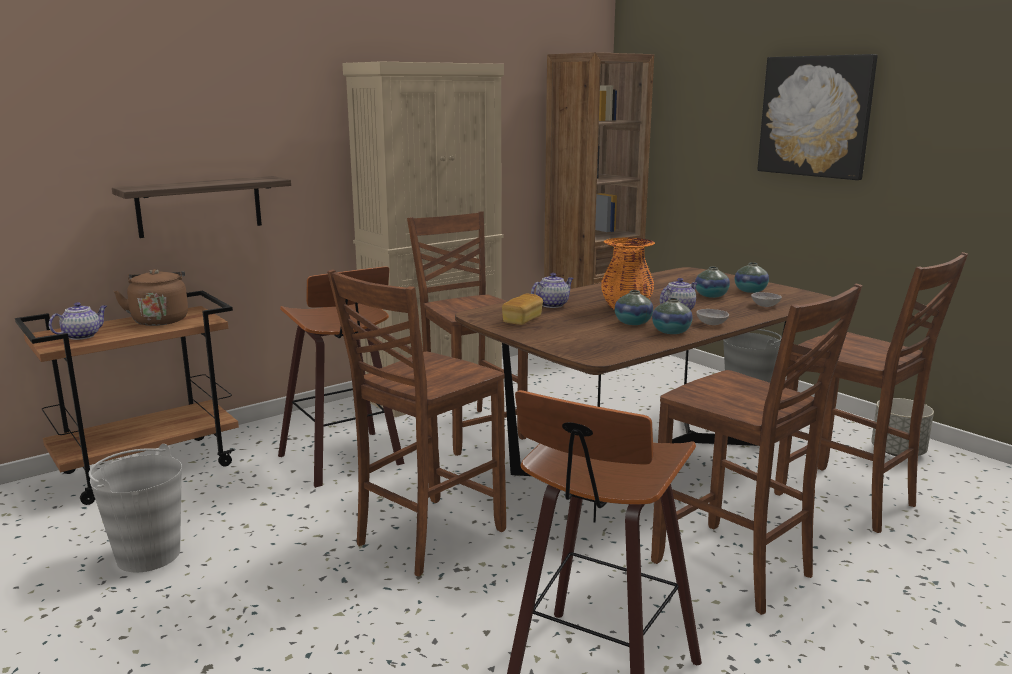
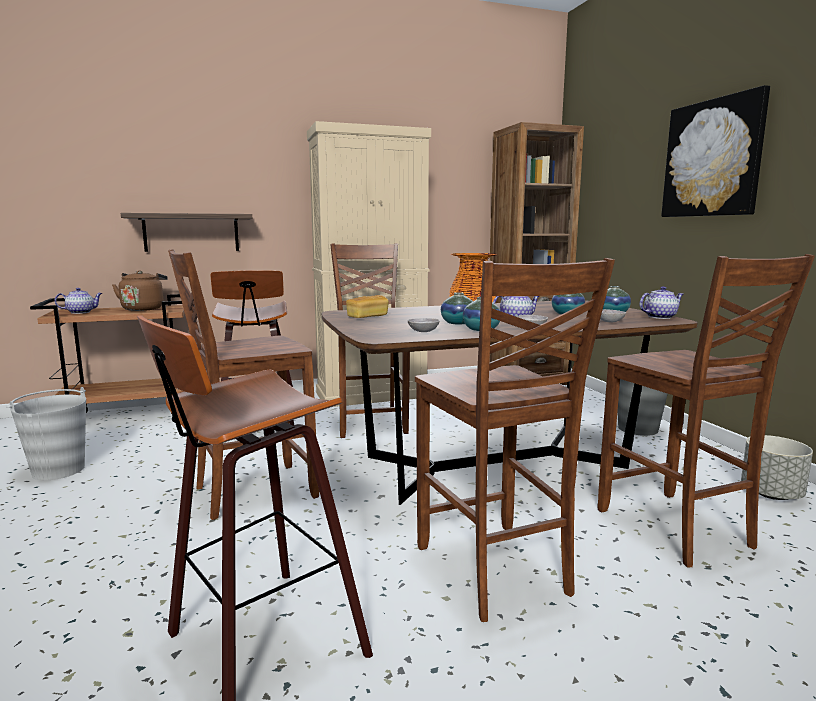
camera: 20 degrees right, 5 degrees down
(552, 305) = (412, 311): teapot -> teapot (660, 317)
(621, 341) = (423, 331): none -> grey bowl

